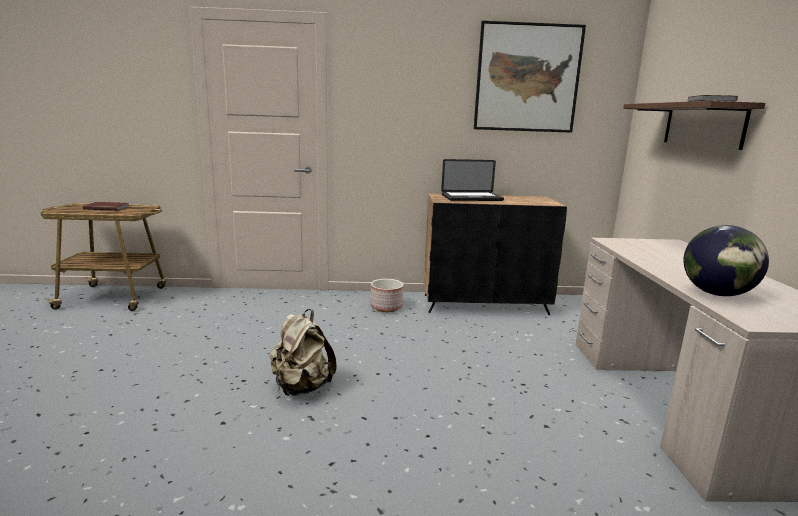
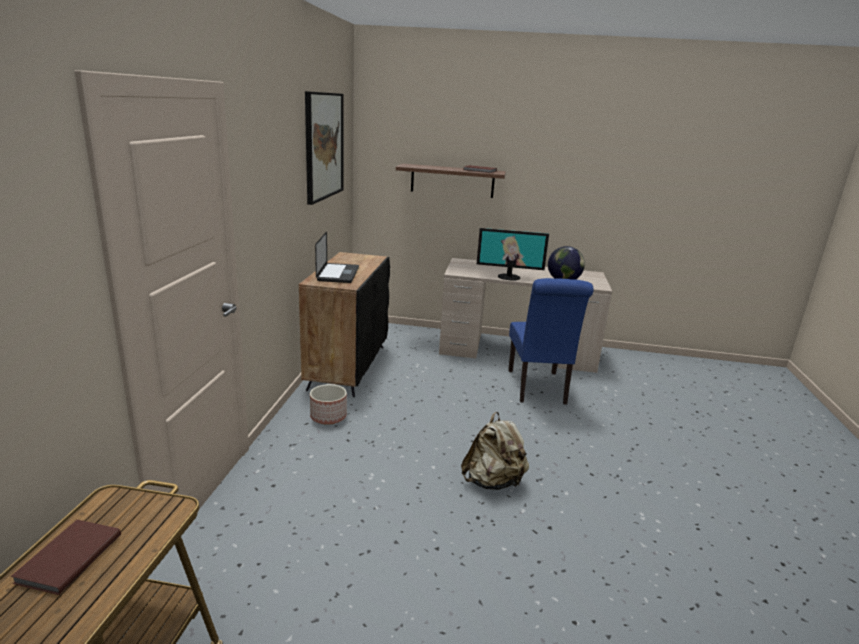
camera: 80 degrees left, 5 degrees up
(552, 422) = (538, 389): none -> blue chair
(653, 262) = (509, 277): none -> monitor

